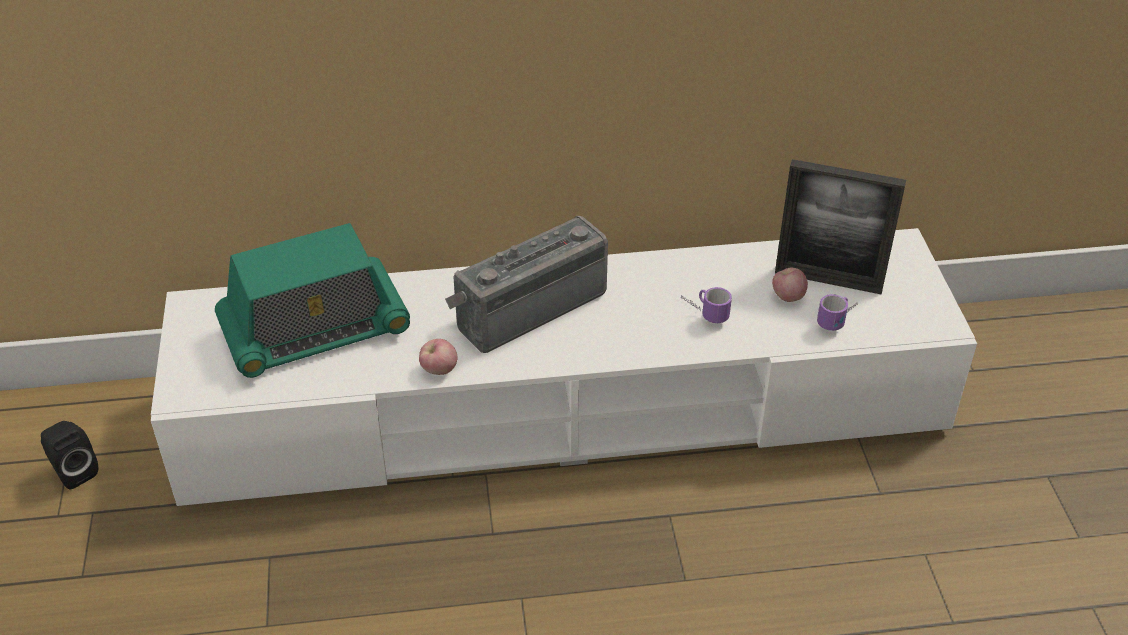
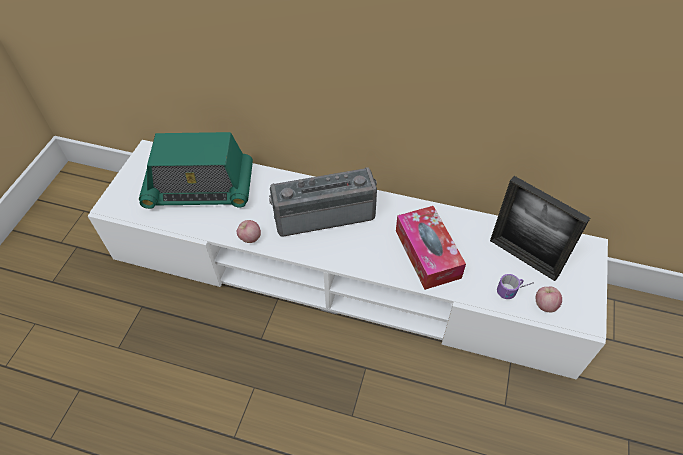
camera: 25 degrees right, 10 degrees up
(74, 471) = (81, 220): black speaker -> none
(703, 313) = (427, 253): mug -> tissue box
(787, 297) = (489, 261): apple -> apple (545, 305)

